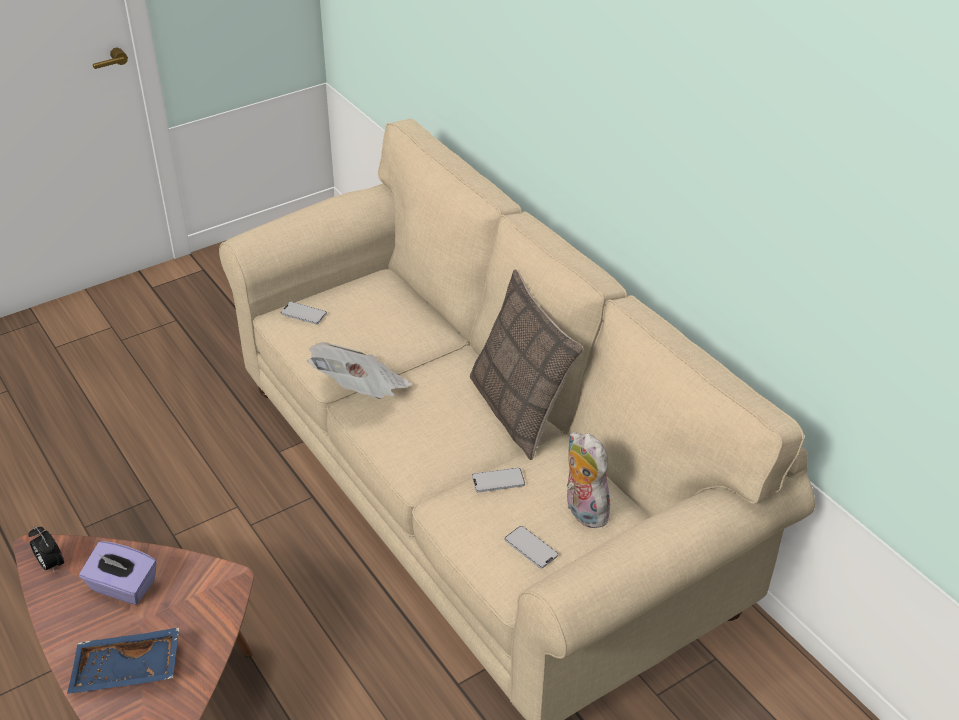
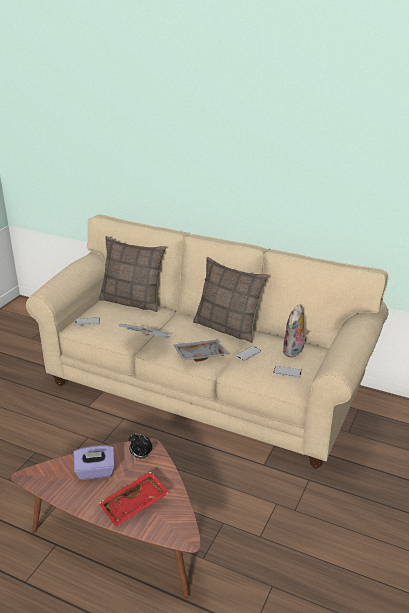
camera: 30 degrees left, 10 degrees down
(50, 564) = (43, 479): alarm clock -> alarm clock (140, 456)
(127, 671) = (135, 505): blue tray -> red tray
(407, 298) = (132, 301): none -> pillow
(423, 448) = (200, 355): none -> grey tray
(582, 510) = (294, 352): plush toy -> plush toy turned 90 degrees counterclockwise

